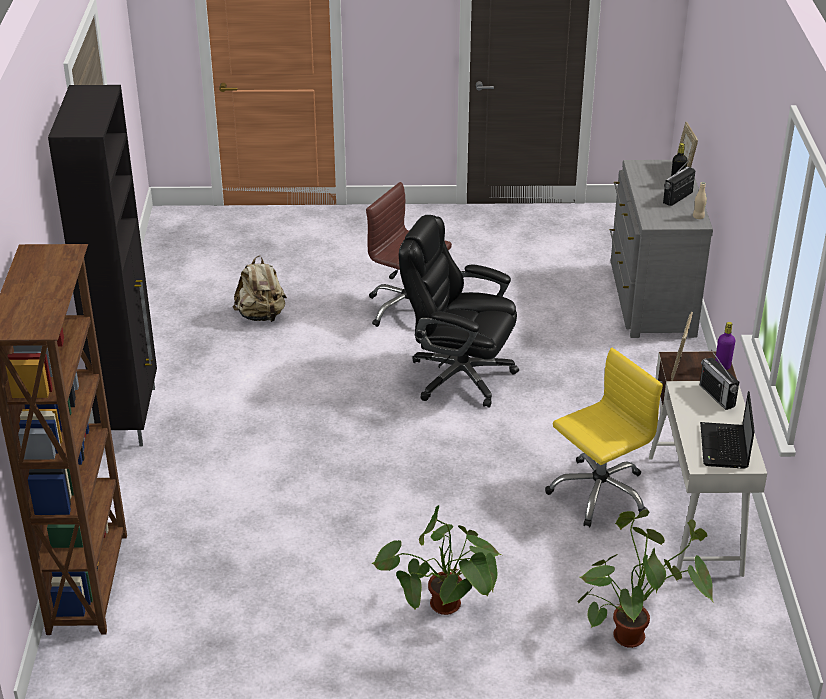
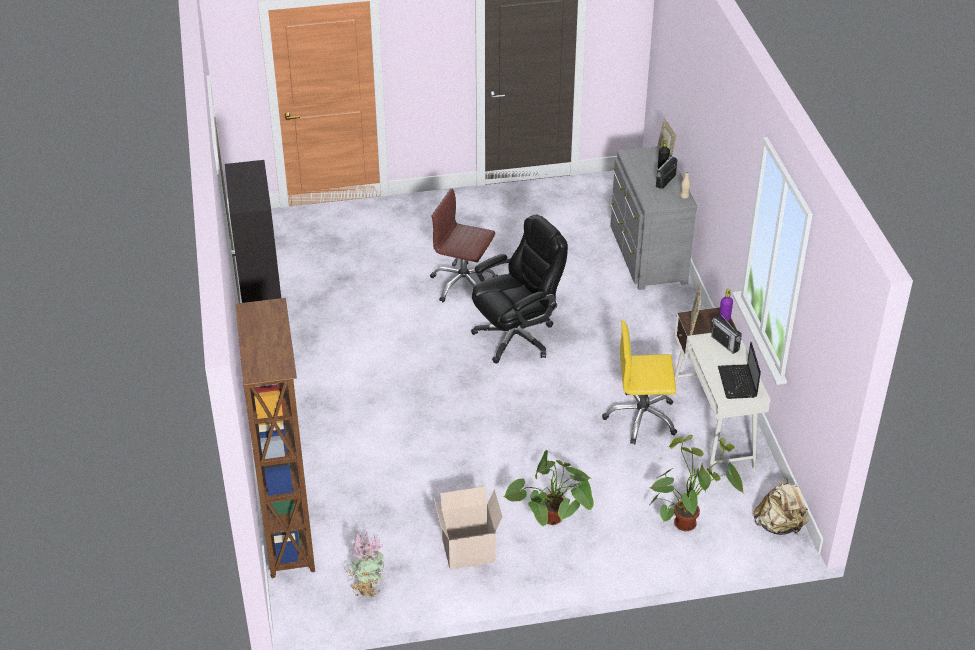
camera: 10 degrees left, 5 degrees up
(168, 665) = (367, 587): none -> potted plant
(262, 316) = (350, 303): beige backpack -> beige backpack (779, 526)
(318, 636) = (468, 552): none -> cardboard box
(458, 376) = (516, 337): black office chair -> black office chair turned 135 degrees clockwise
(598, 492) = (641, 418): yellow office chair -> yellow office chair turned 135 degrees counterclockwise

